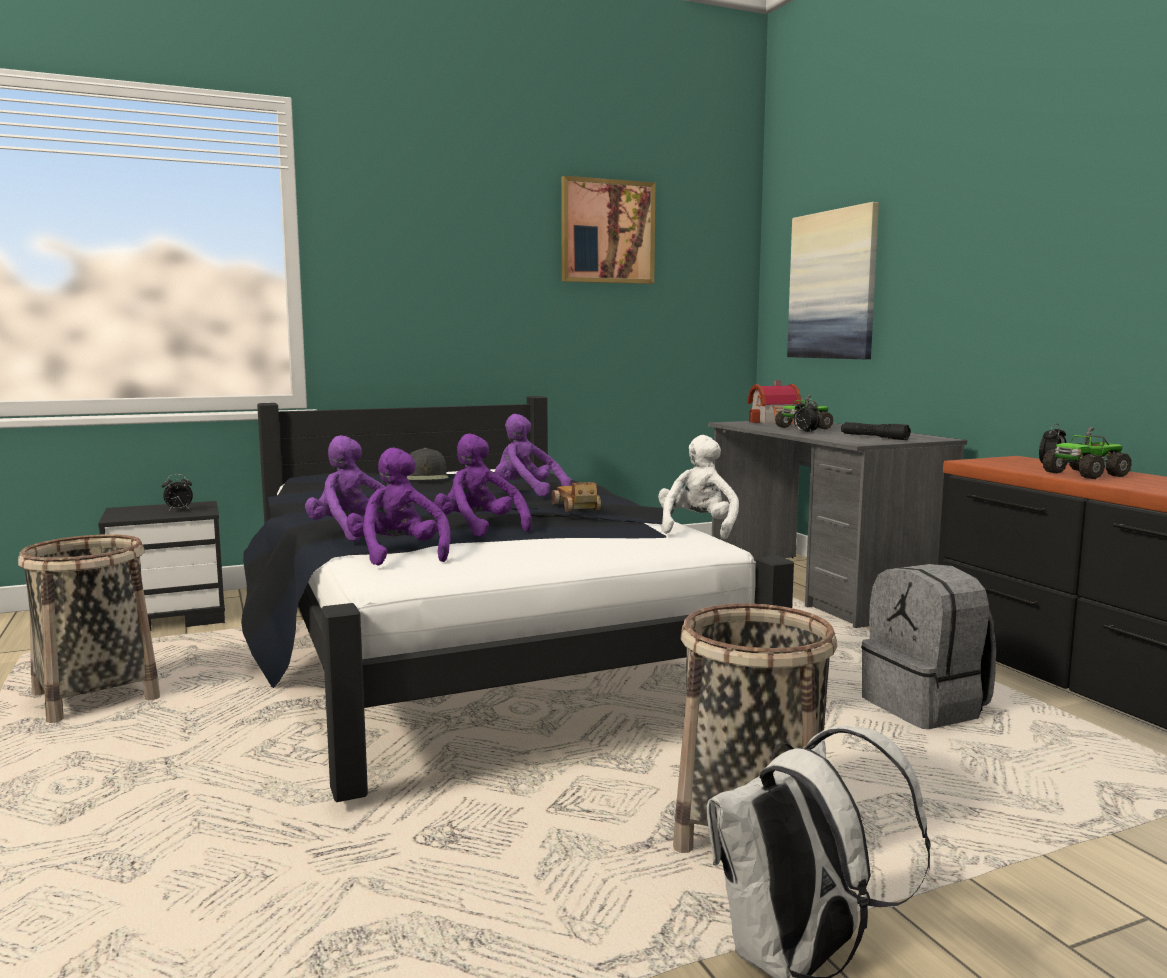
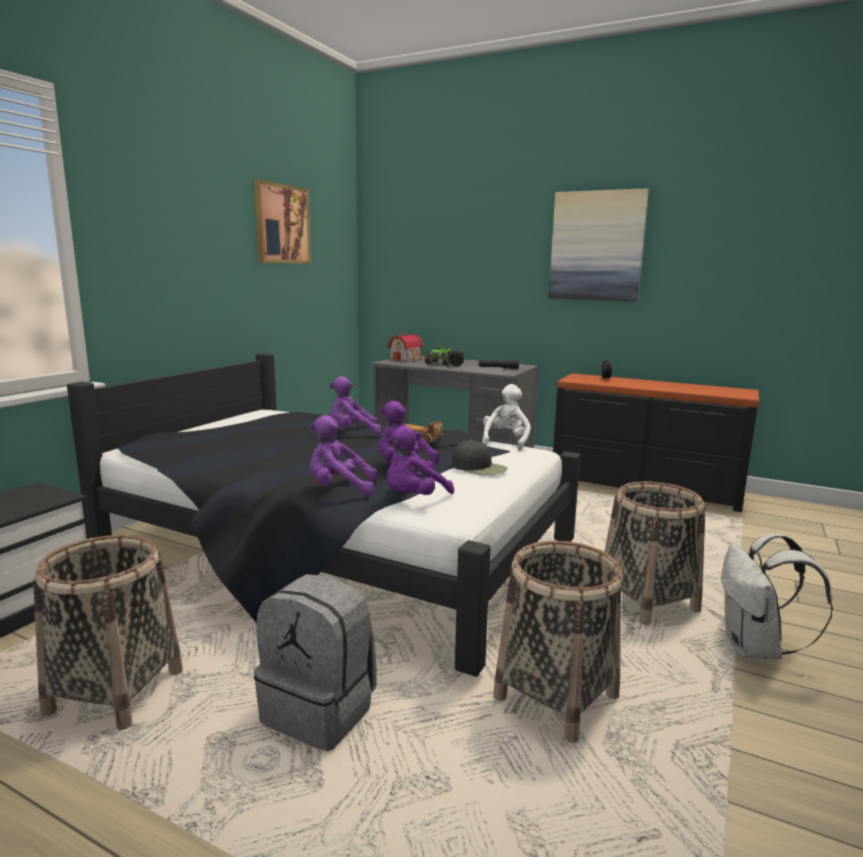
camera: 40 degrees left, 5 degrees up
(178, 510) = (30, 499): alarm clock -> none
(389, 866) = (556, 697): none -> basket
(398, 555) = (413, 498): purple plush toy -> purple plush toy turned 75 degrees counterclockwise
(426, 477) = (241, 430): black cap -> black cap (479, 467)
(697, 529) = (505, 442): white plush toy -> white plush toy turned 45 degrees clockwise
(833, 285) = (428, 269): picture -> picture (596, 246)
(926, 707) = (603, 515): grey backpack -> grey backpack (321, 710)
(1086, 474) = (633, 383): toy truck -> none

